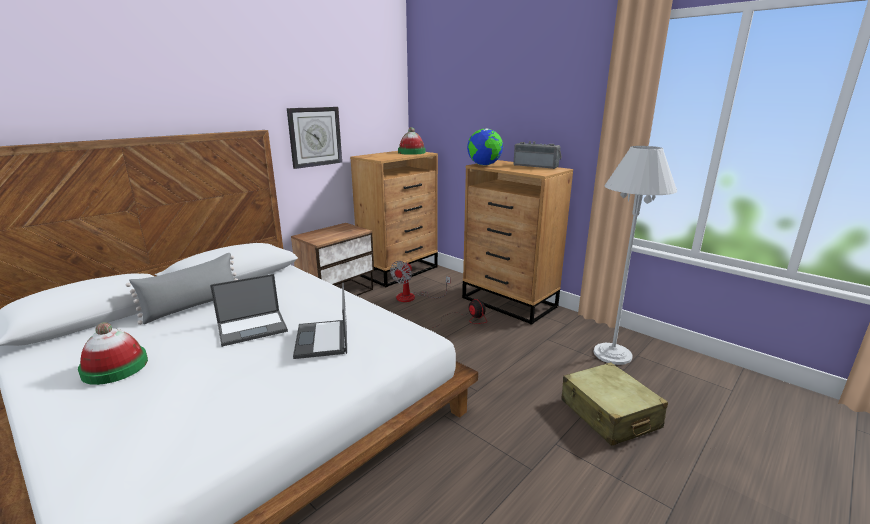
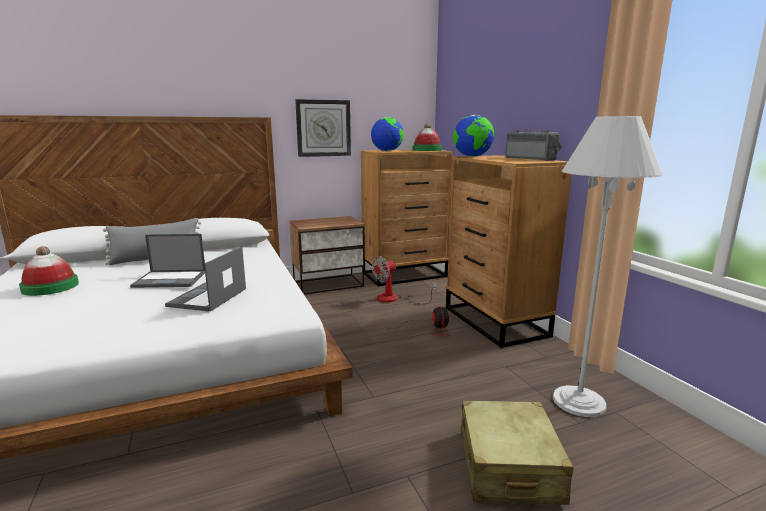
camera: 25 degrees right, 5 degrees down
(383, 157) = (387, 151): none -> globe

